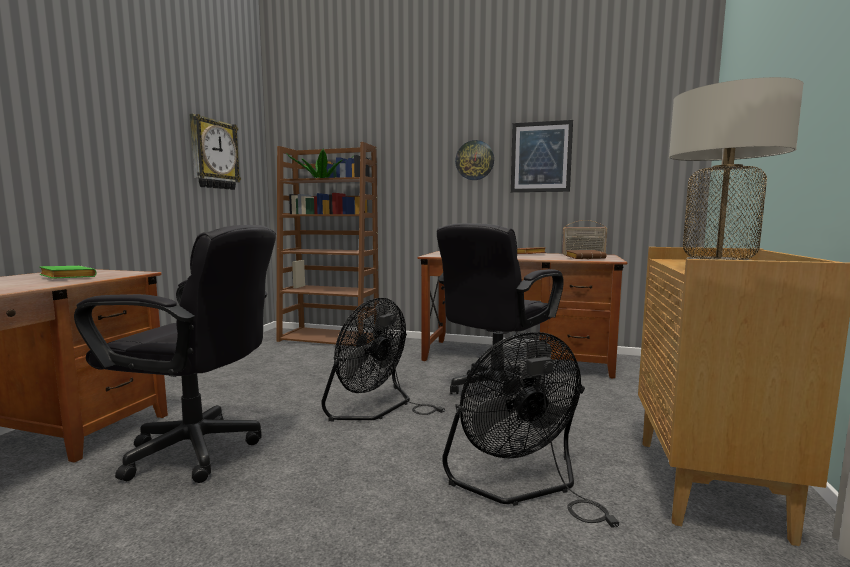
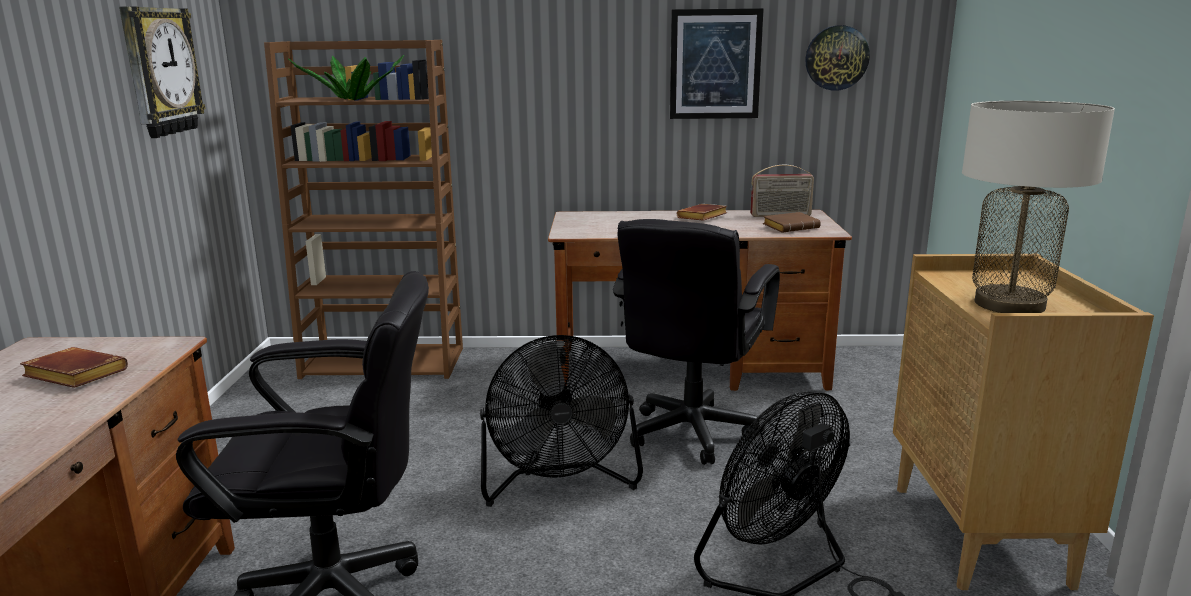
camera: 15 degrees left, 10 degrees up
(65, 277) = (72, 375): green book -> brown book
(384, 406) = (552, 481): black fan -> black fan turned 120 degrees counterclockwise
(474, 160) = (612, 66): wall clock -> wall clock (836, 58)

